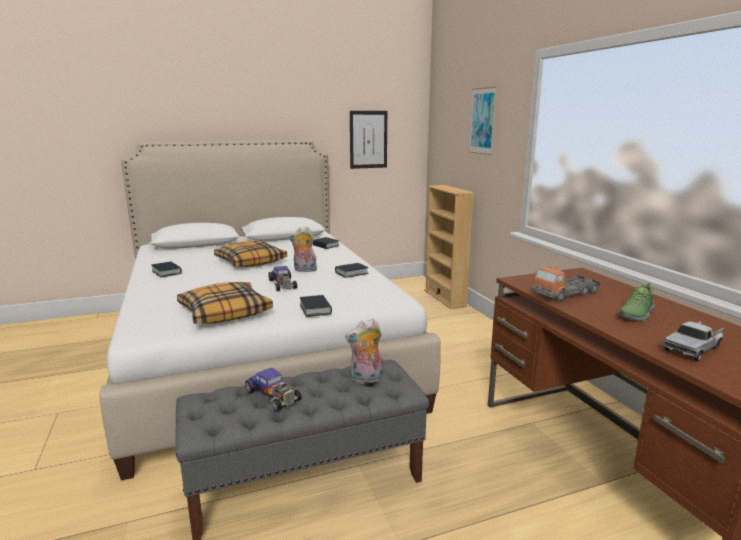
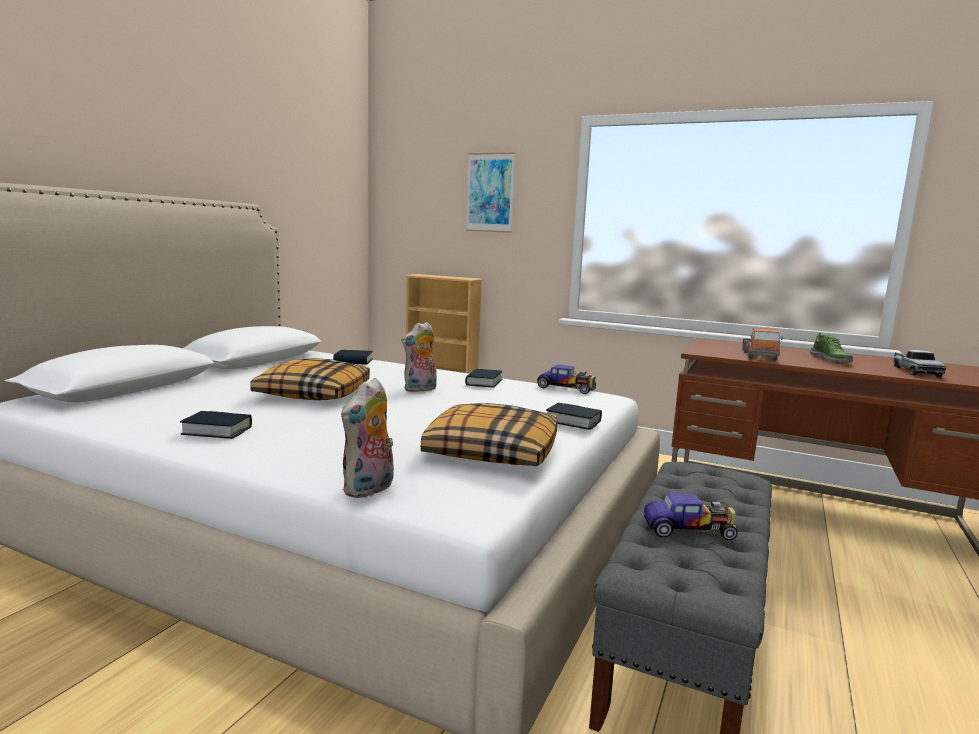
camera: 45 degrees left, 5 degrees down
(283, 284) = (448, 407): toy car -> toy car (566, 388)
(366, 380) = (708, 483): plush toy -> plush toy (369, 489)
(368, 139) = (311, 211): picture -> none

